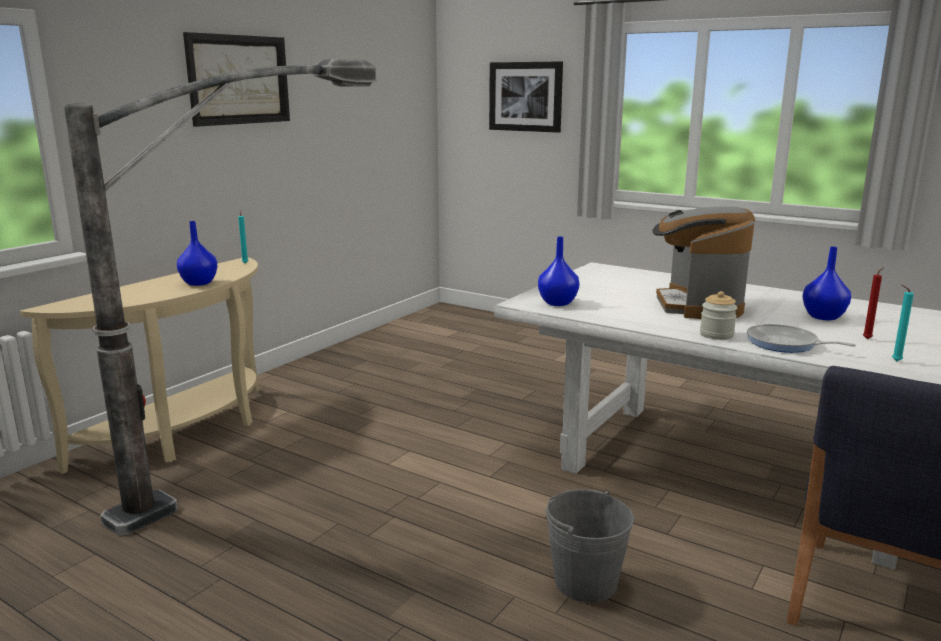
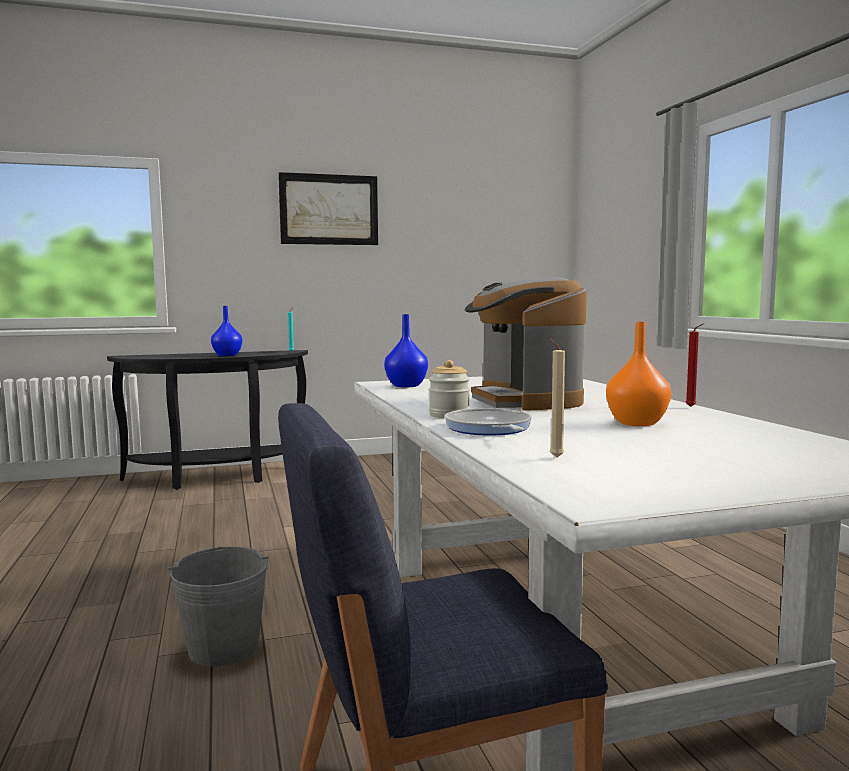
camera: 40 degrees right, 10 degrees down
(187, 433) = (217, 478): beige console table -> black console table
(267, 458) = (225, 502): floor lamp -> none
(525, 96) = (631, 222): picture -> none
(697, 306) = (525, 401): coffee machine -> coffee machine turned 60 degrees counterclockwise
(824, 317) = (638, 423): blue vase -> orange vase
(868, 339) = (610, 441): red candle -> red candle (692, 407)
(894, 361) = (555, 457): turquoise candle -> beige candle

